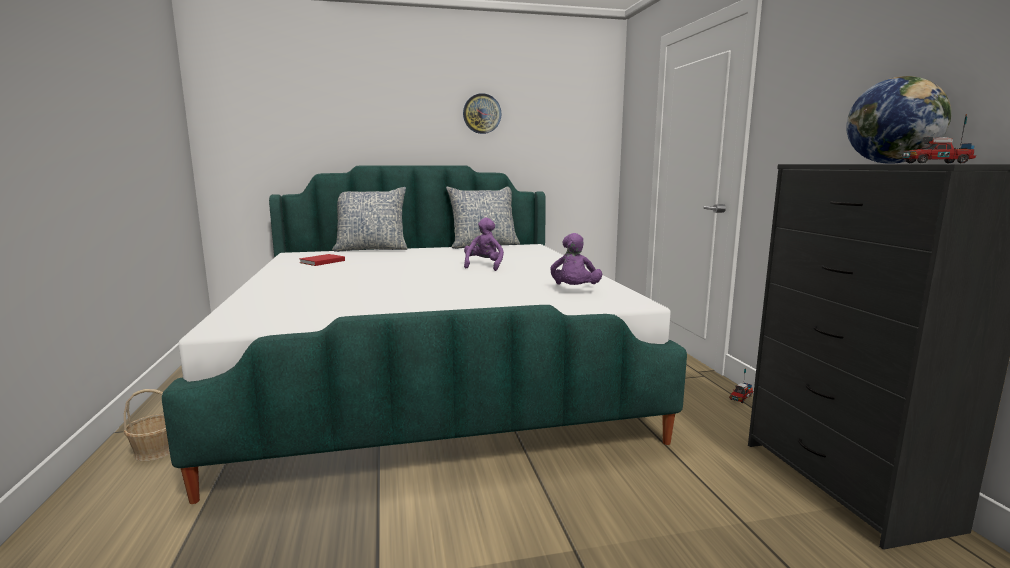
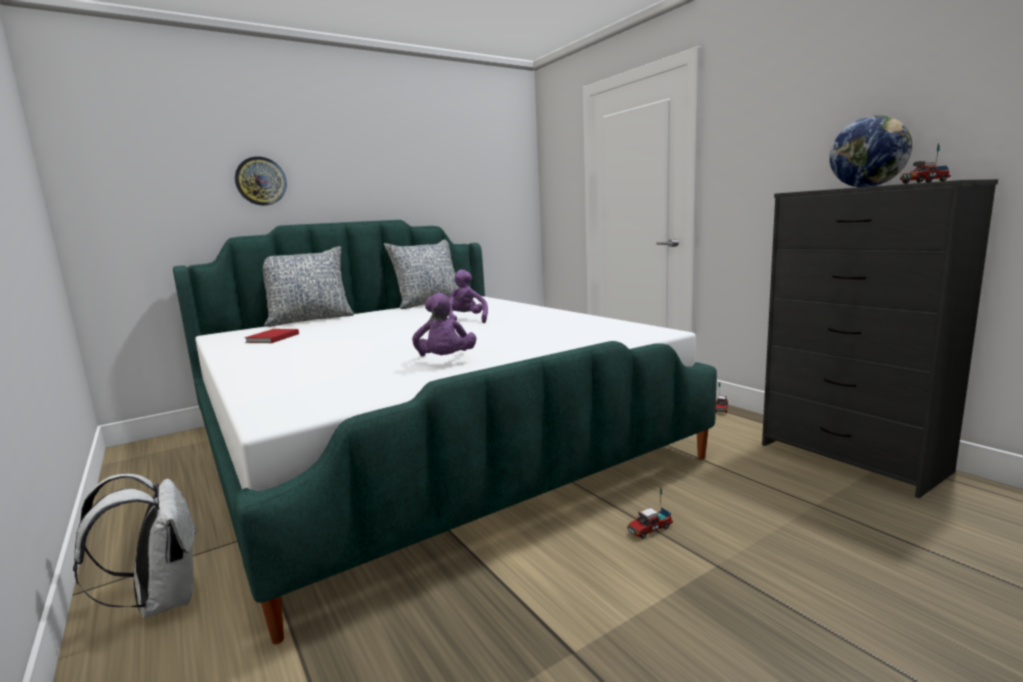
camera: 20 degrees left, 0 degrees up
(155, 451) = (161, 600): basket -> white backpack
(482, 113) = (408, 164): wall clock -> wall clock (260, 181)
(544, 498) = (649, 529): none -> toy truck
(574, 290) = (591, 329): purple plush toy -> purple plush toy (445, 361)

